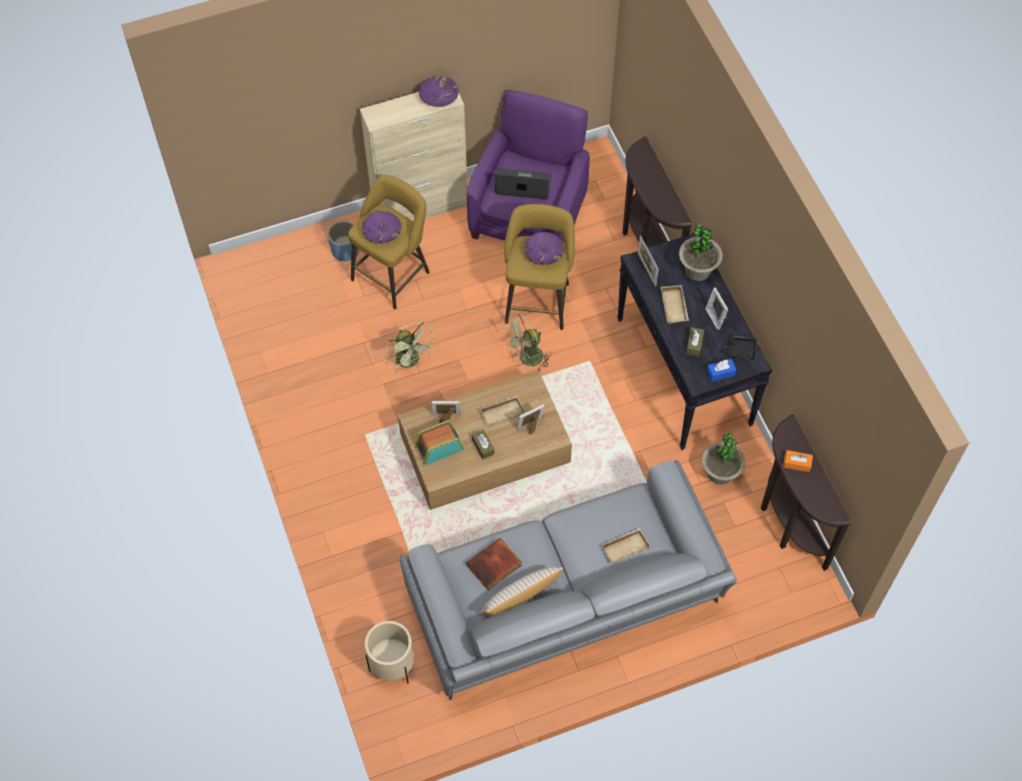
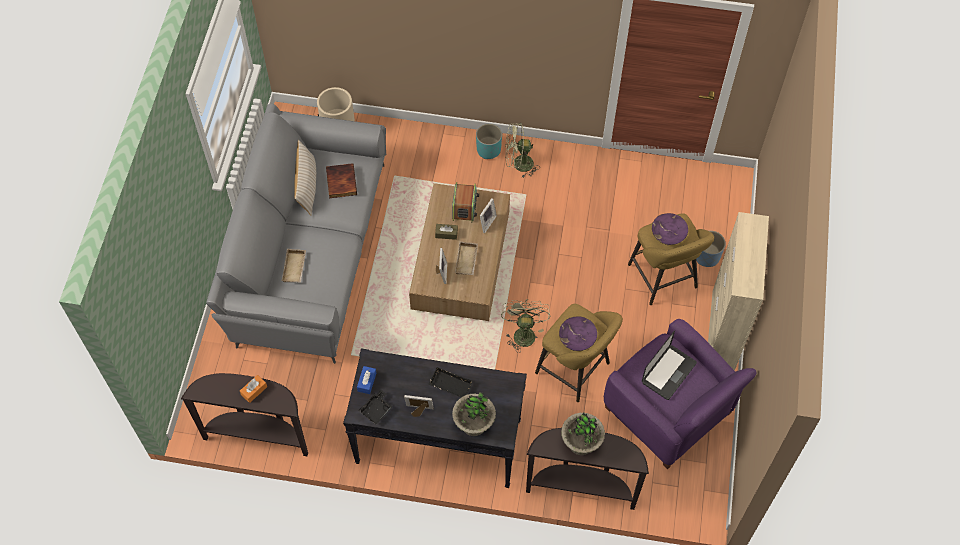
camera: 120 degrees right, 0 degrees up
(327, 499) = (488, 149): none -> turquoise planter
(411, 361) = (571, 253): green fan -> green fan (518, 164)
(439, 98) = (749, 279): purple bowl -> none
(646, 270) = (499, 385): picture frame -> none
(675, 307) = (449, 385): beige tray -> black tray
(694, 344) = (405, 378): brown tissue box -> none
(720, 473) = (332, 413): potted plant -> potted plant (581, 443)

